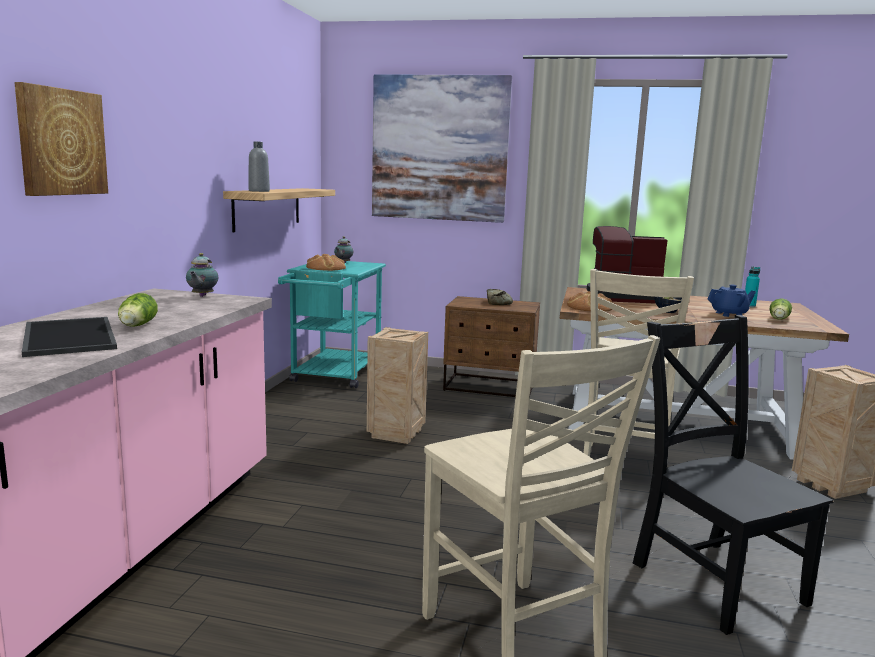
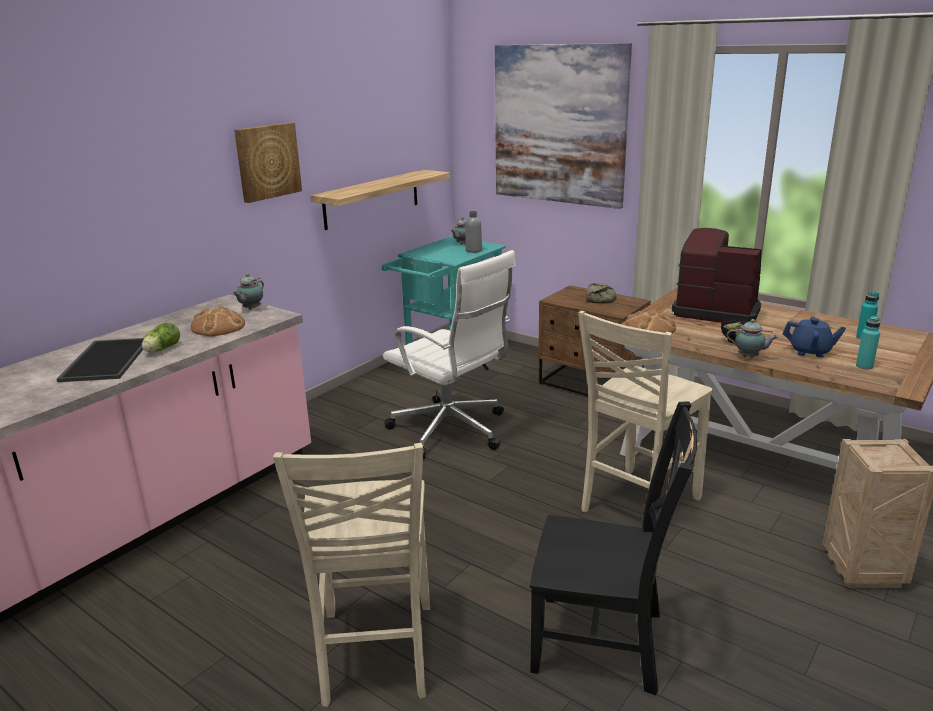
camera: 25 degrees right, 10 degrees up
(61, 142) = (125, 193): picture -> picture (267, 161)
(259, 191) = (345, 192): grey bottle -> grey bottle (474, 250)
(326, 268) = (434, 253): bread -> bread (219, 326)
(396, 434) = (451, 431): crate -> white office chair
(694, 319) = (749, 357): none -> teapot
(713, 579) = (604, 643): black chair -> black chair turned 105 degrees clockwise
(778, 319) = (864, 366): lettuce -> turquoise bottle

